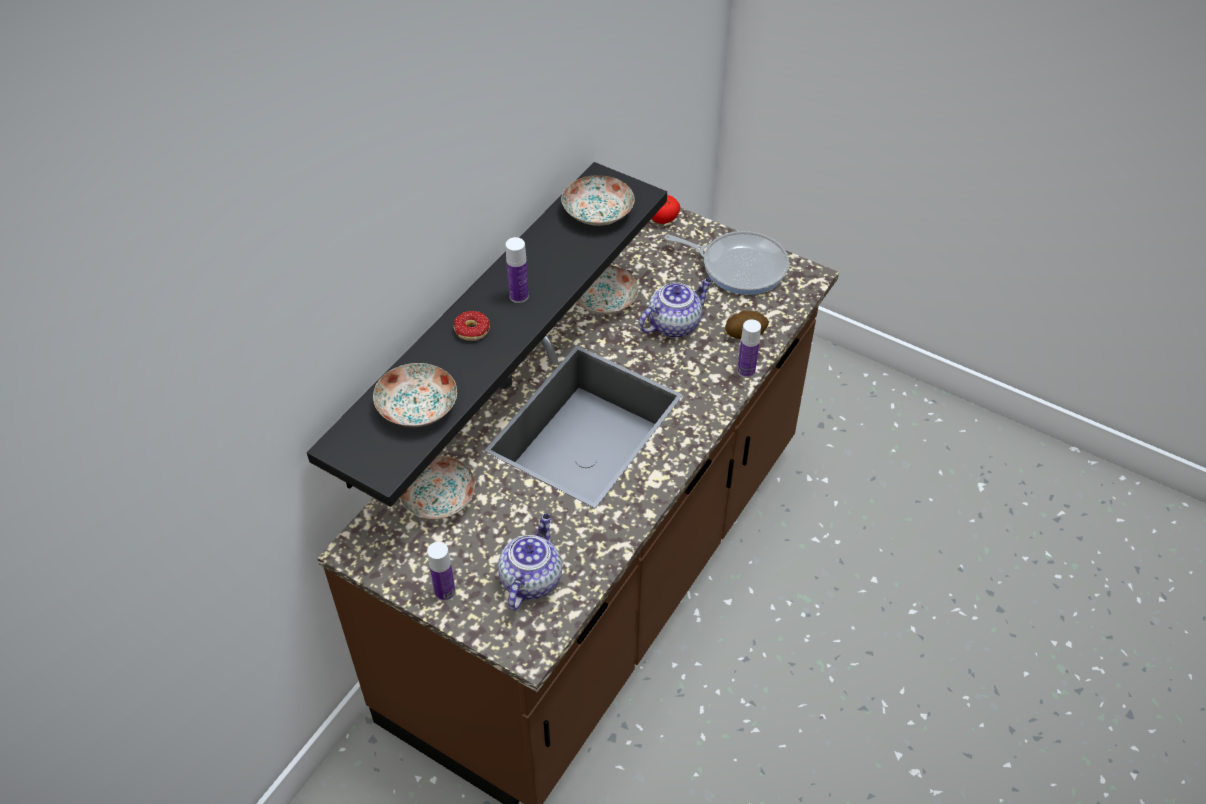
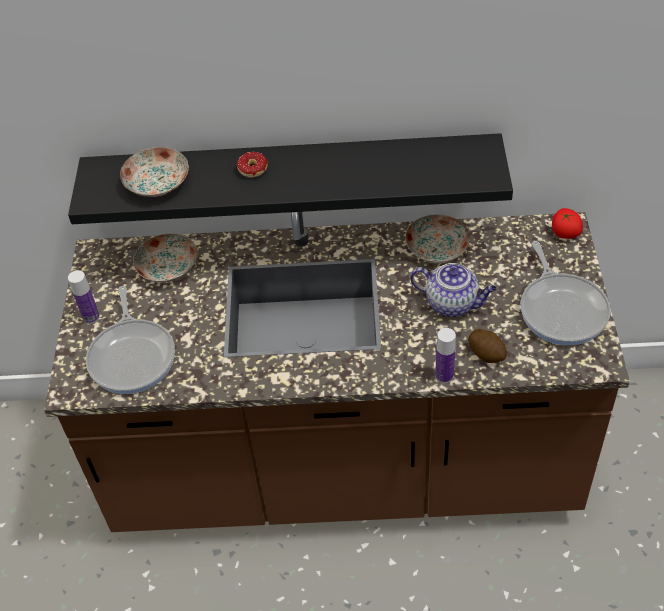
camera: 60 degrees right, 0 degrees up
(518, 296) = (310, 173): bottle -> none
(531, 579) = (133, 356): teapot -> frying pan
(598, 212) = (444, 165): plate -> none

